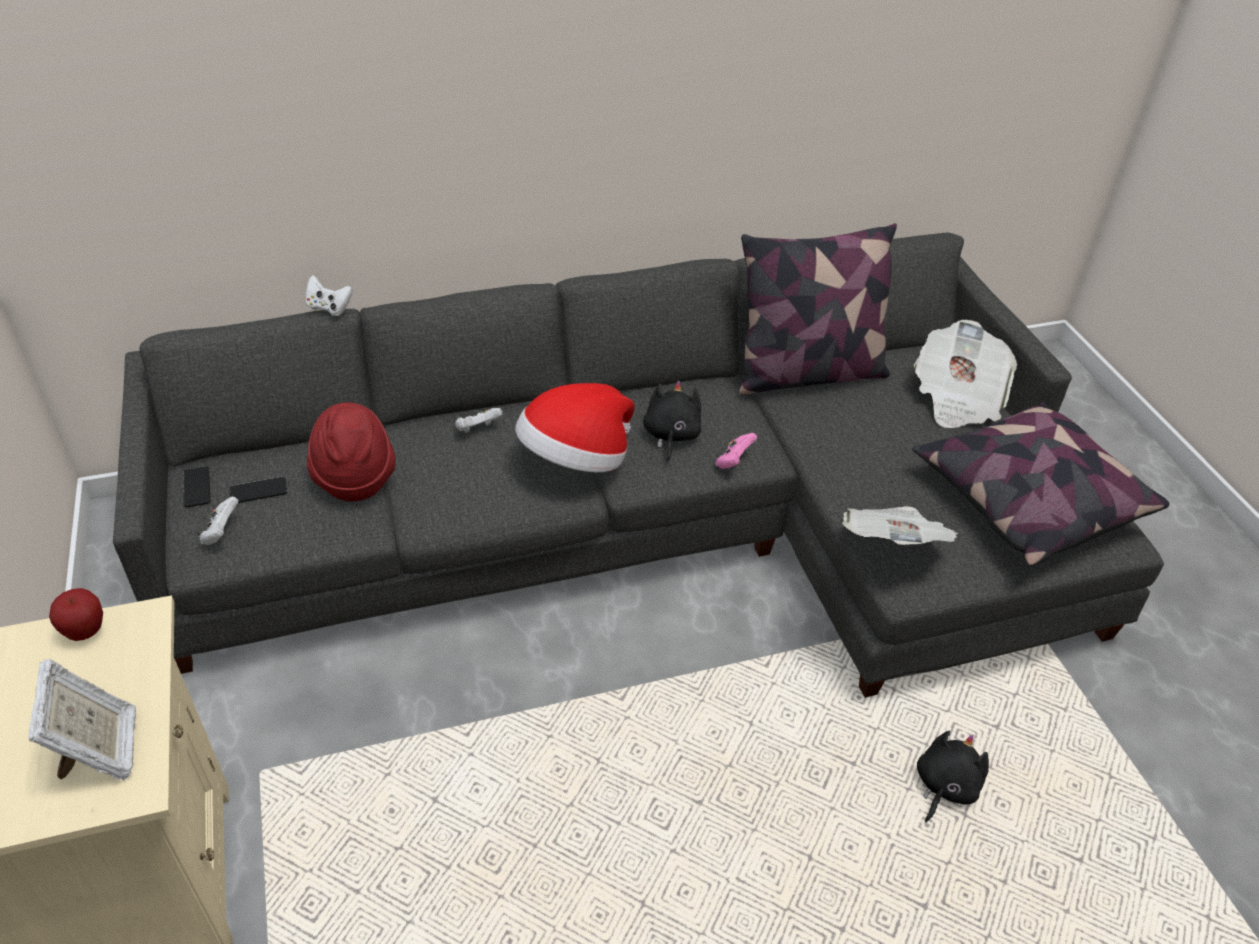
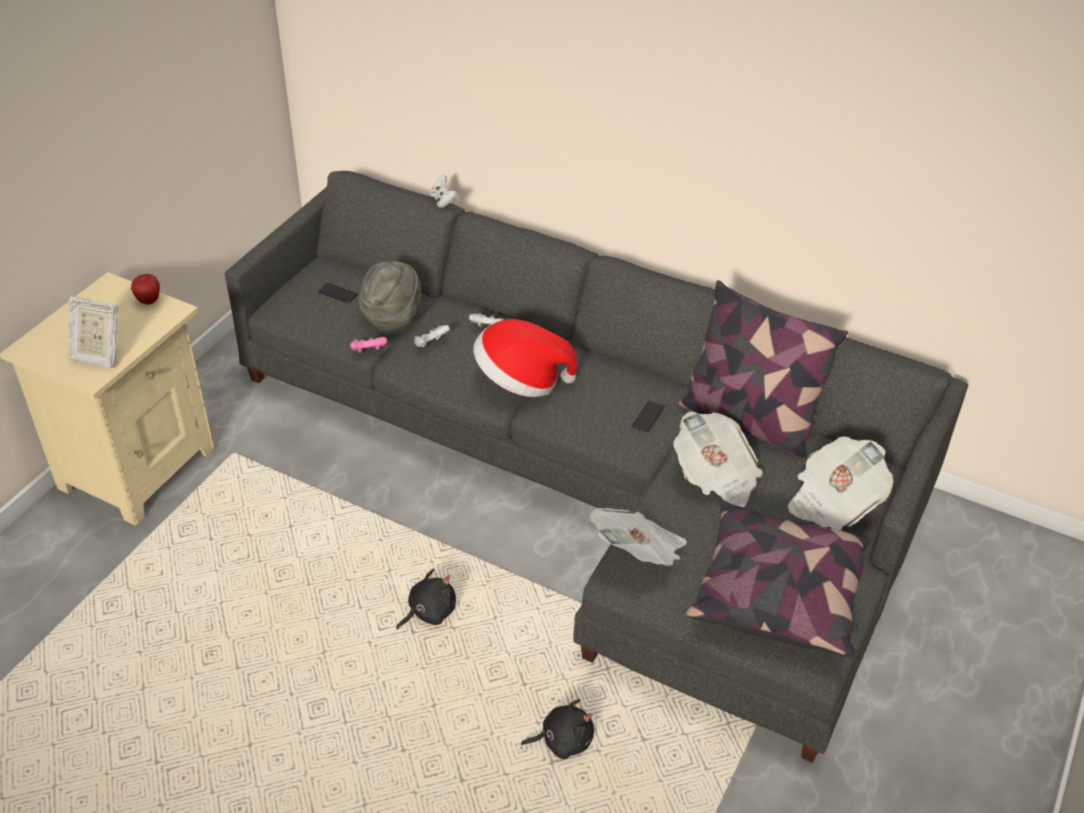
camera: 45 degrees right, 0 degrees up
(101, 752) = (98, 355): picture frame -> picture frame turned 75 degrees clockwise
(197, 487) = (313, 274): phone -> phone (647, 417)
(221, 532) = (297, 304): white game controller -> white game controller (431, 344)
(355, 478) = (392, 316): red hat -> grey hat
(671, 436) = (597, 402): black plush toy -> black plush toy (429, 612)
(733, 461) = (615, 441): pink game controller -> pink game controller (369, 351)
(855, 436) = (715, 477): none -> newspaper

